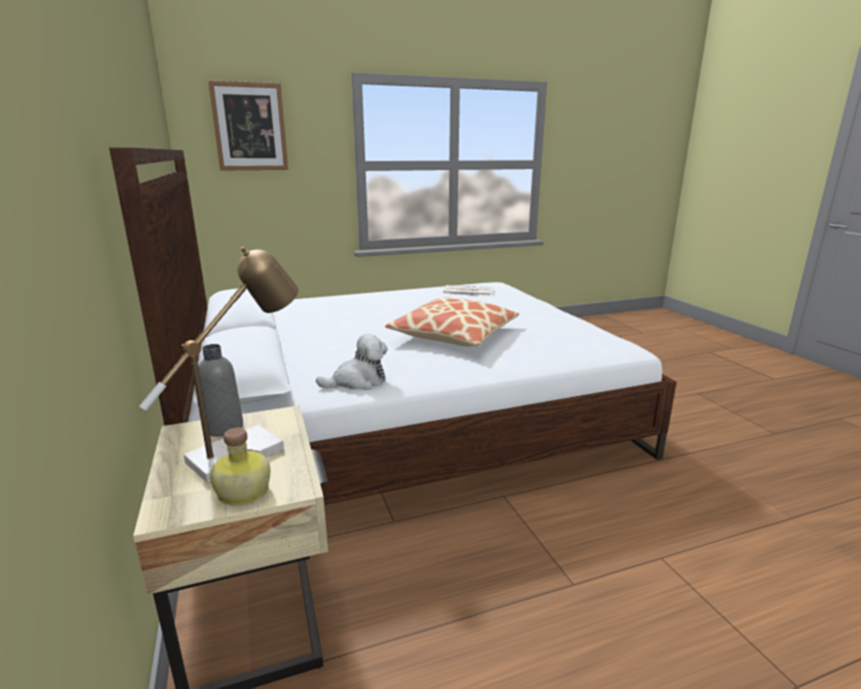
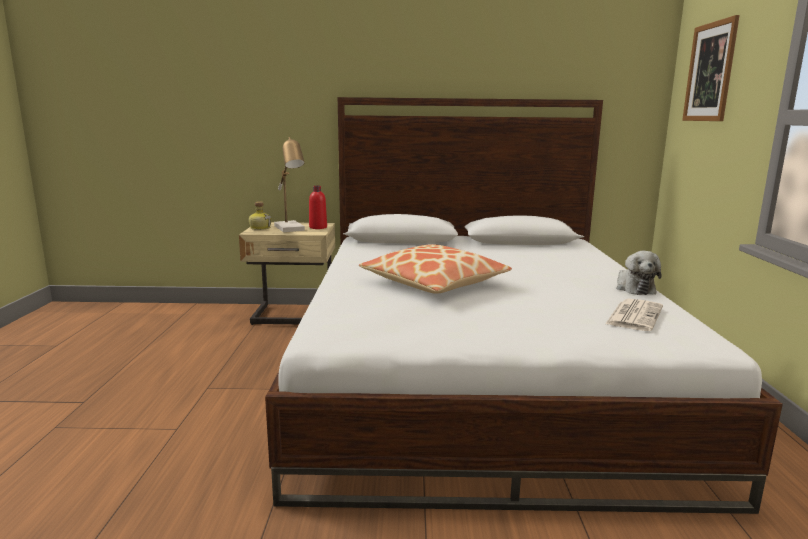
camera: 110 degrees right, 5 degrees down
(224, 428) = (318, 227): grey bottle -> red bottle
(358, 382) = (362, 254): plush toy -> plush toy (634, 288)

